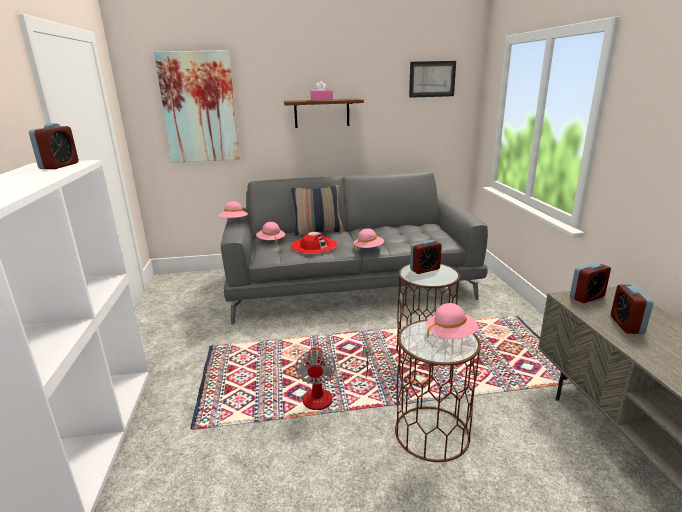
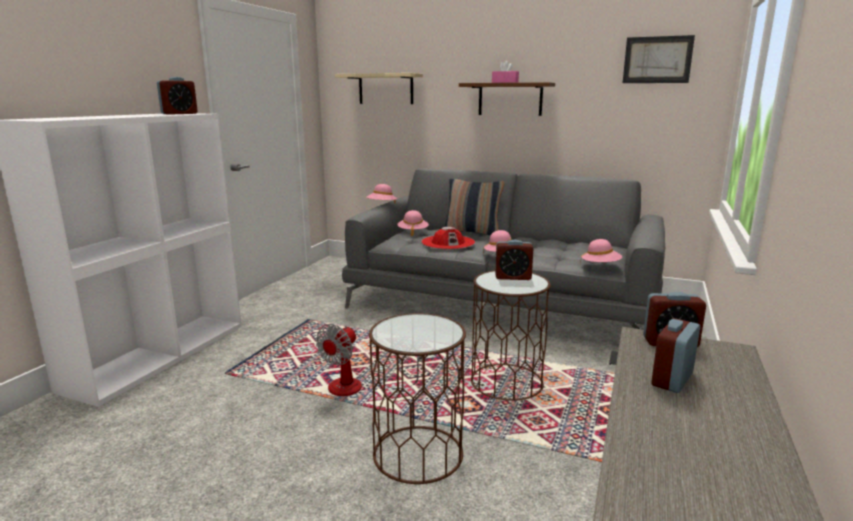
camera: 30 degrees right, 5 degrees down
(199, 108) = (386, 89): picture -> beige shelf
(451, 335) = (435, 332): pink hat -> pink hat (600, 266)

